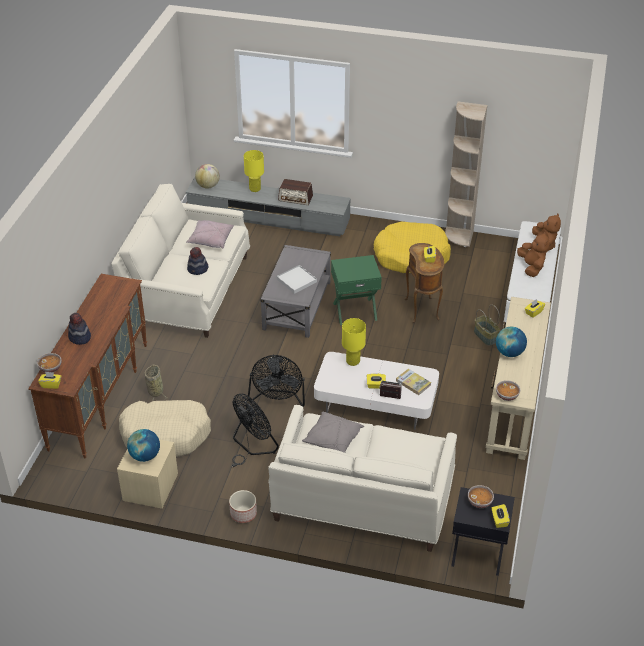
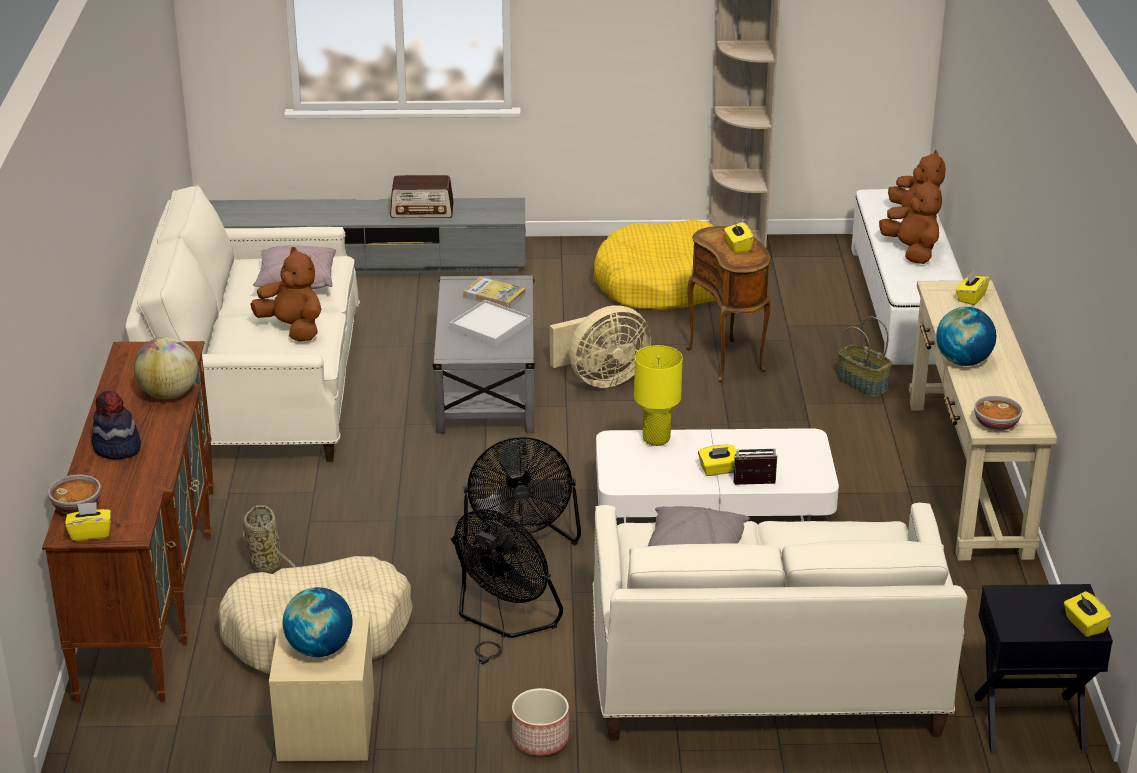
camera: 15 degrees left, 10 degrees down
(198, 269) = (293, 329): hat -> brown plush toy
(208, 186) = (242, 212): globe -> globe (169, 394)
(255, 190) = (337, 207): yellow table lamp -> none
(354, 311) = (601, 379): green side table -> beige fan
(413, 383) = (786, 456): book -> book (494, 296)
(480, 502) = (1032, 602): bowl -> none

